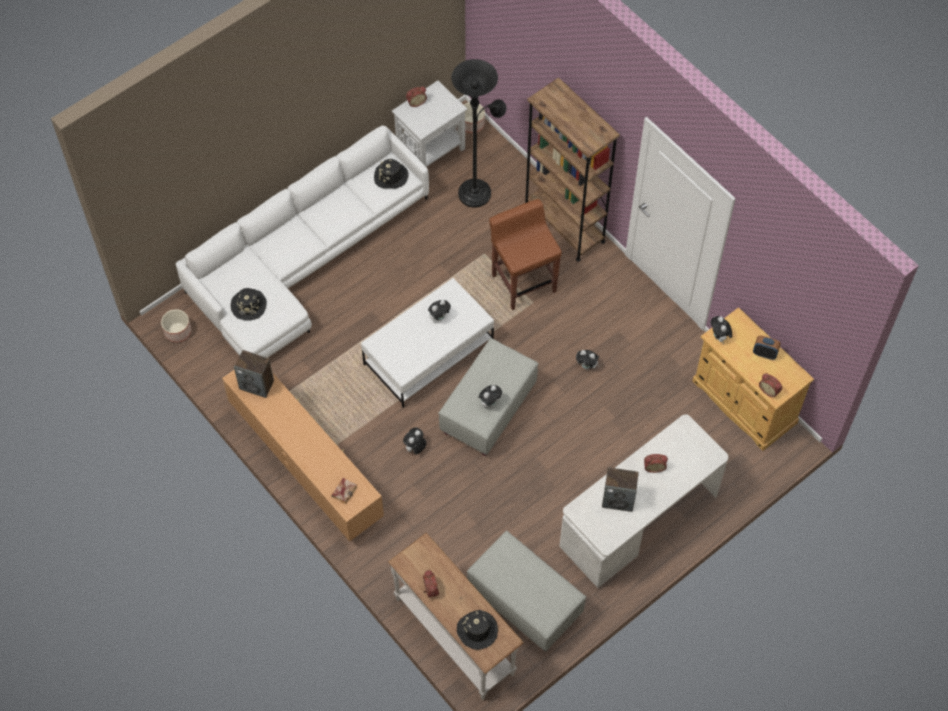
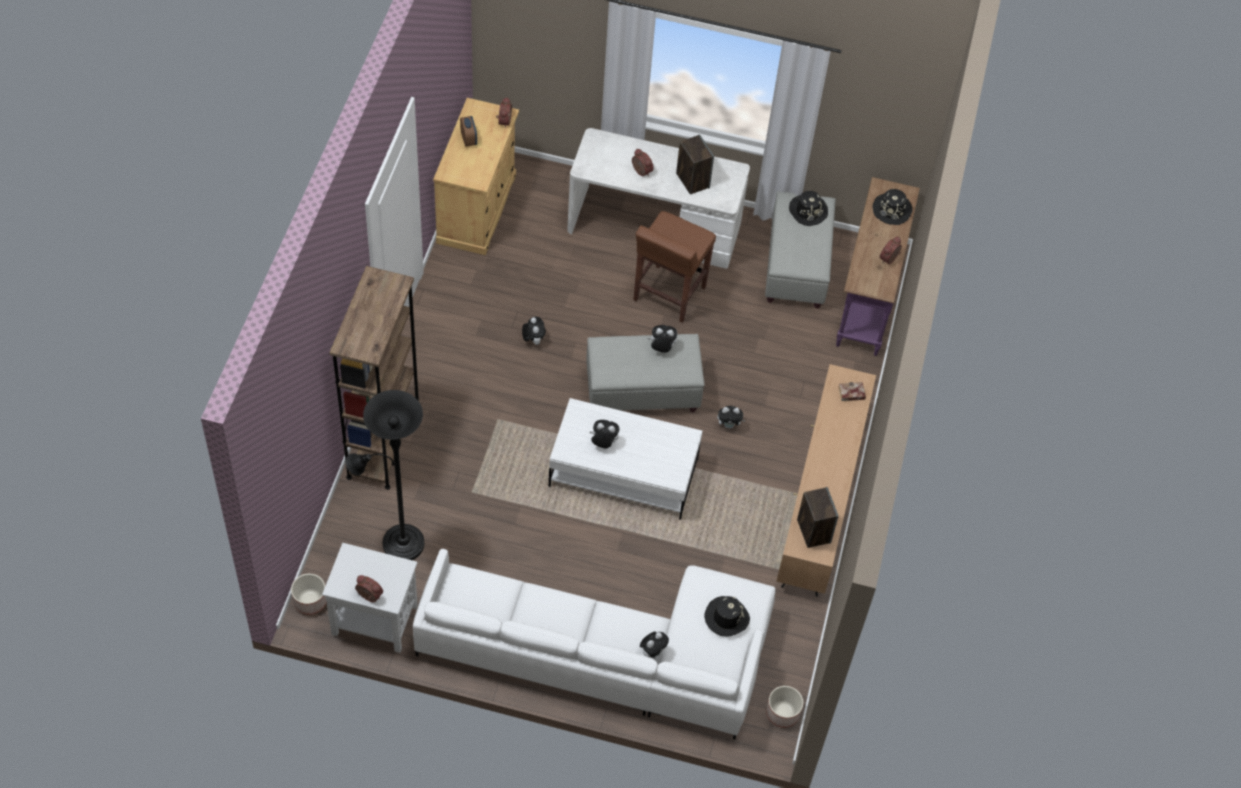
camera: 130 degrees left, 5 degrees down
(391, 176) = (467, 591): black hat -> black hat (808, 211)
(455, 635) = (867, 297): white console table -> purple console table
(523, 282) = (480, 440): brown stool -> brown stool (668, 294)
(719, 337) = (477, 178): plush toy -> plush toy (652, 652)

